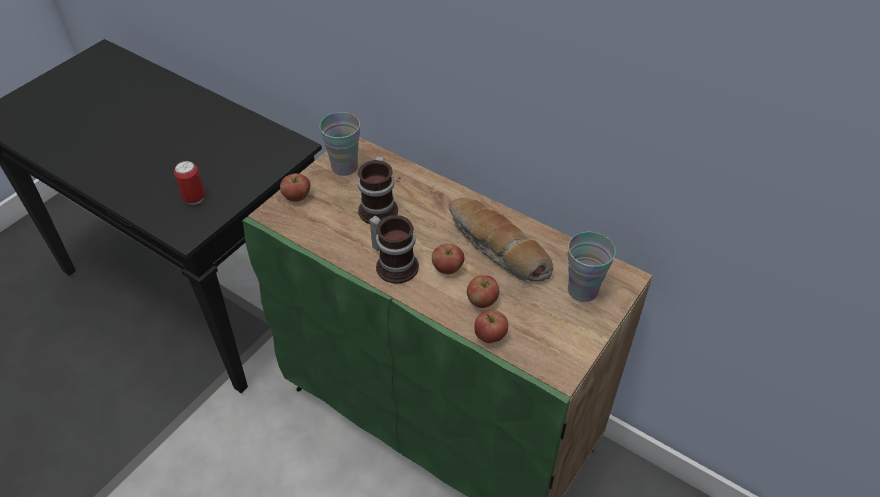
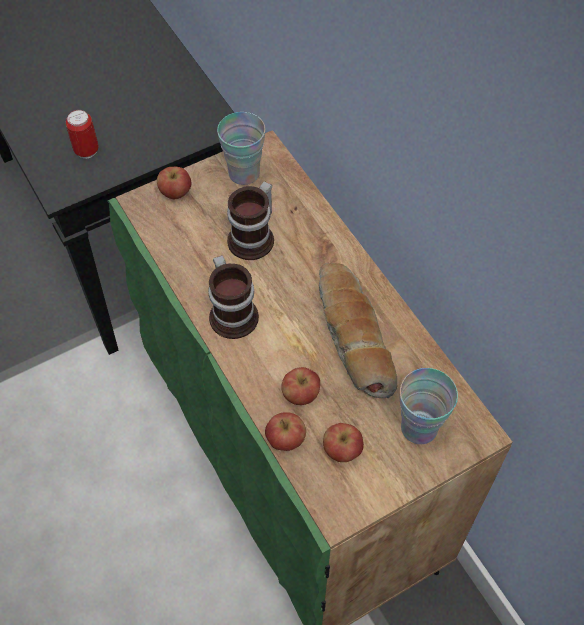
camera: 25 degrees right, 10 degrees up
(447, 268) = (285, 340): apple -> apple (342, 450)

